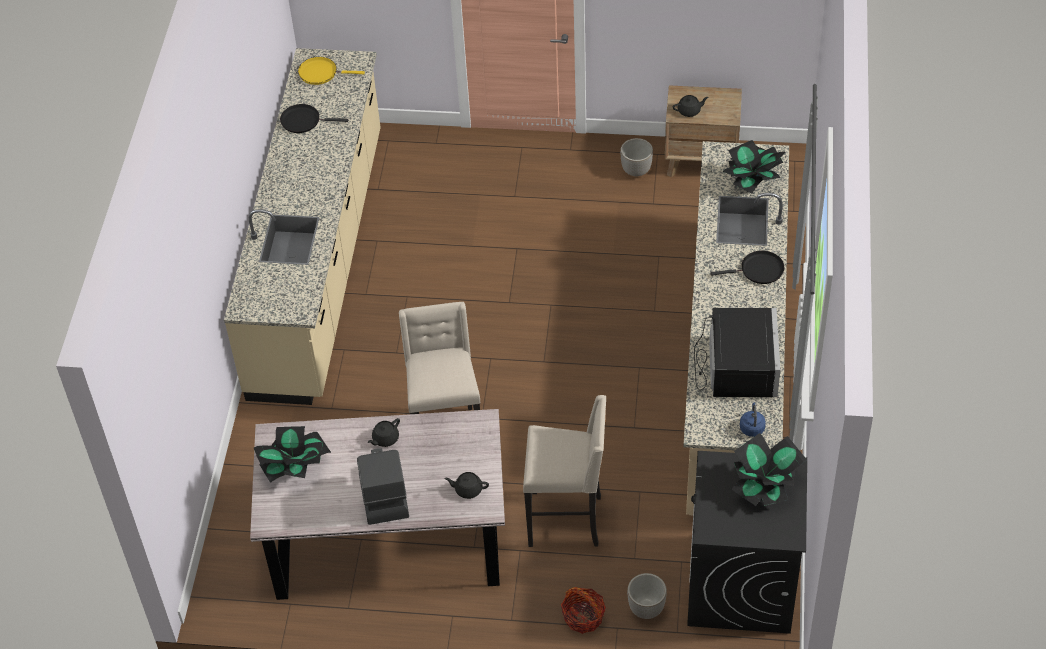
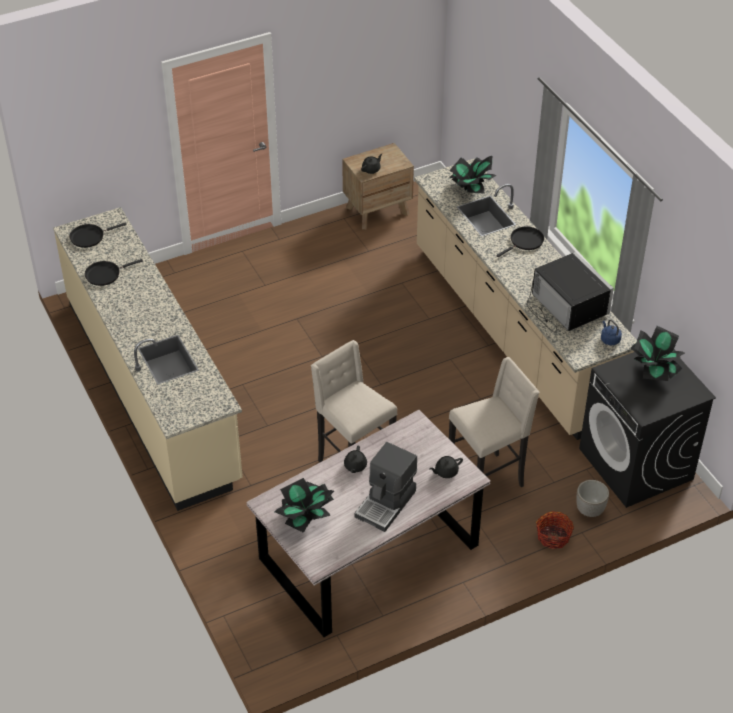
camera: 35 degrees left, 5 degrees down
(321, 73) = (89, 237): yellow frying pan -> black frying pan
(382, 493) = (386, 503): coffee machine -> coffee machine turned 105 degrees counterclockwise
(636, 170) = (338, 234): planter -> none

